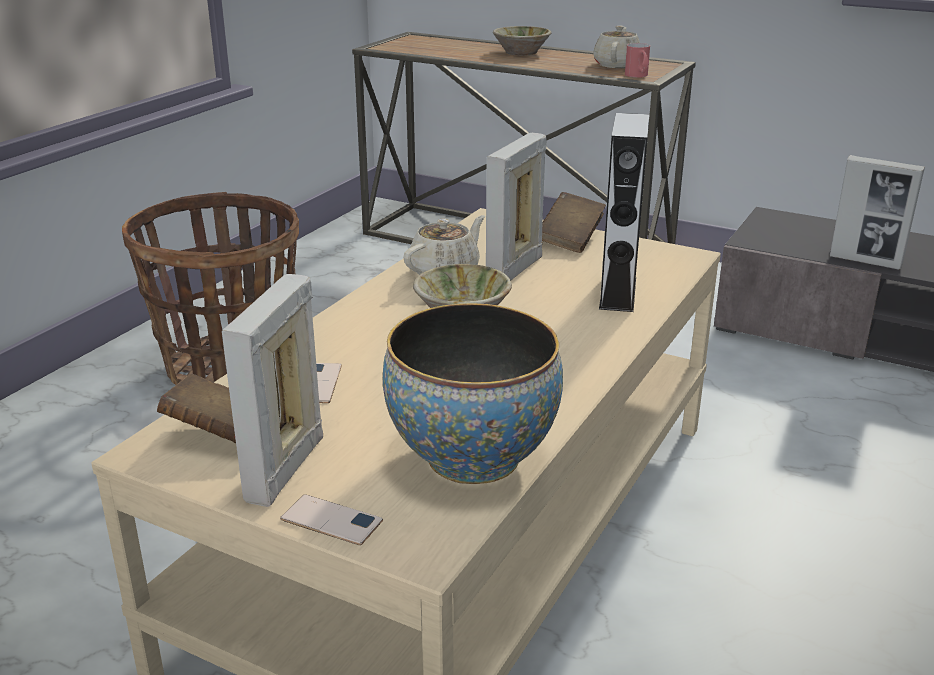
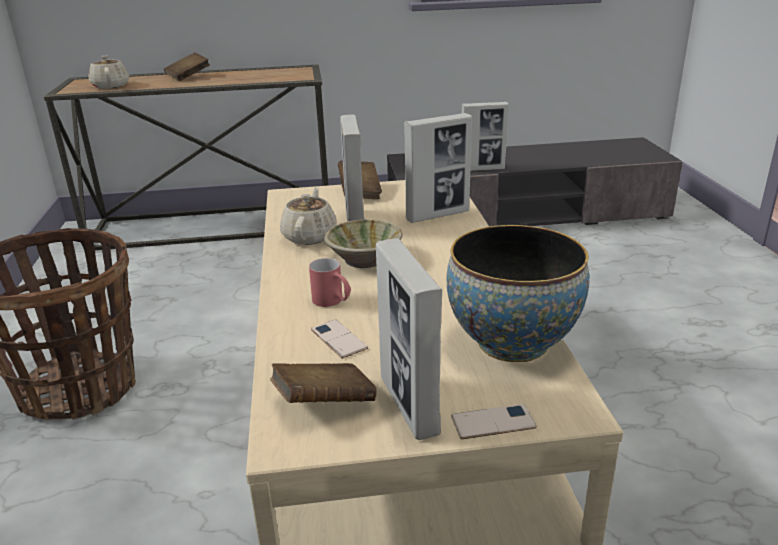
camera: 35 degrees left, 0 degrees up
(521, 52) = (188, 77): beige bowl -> brown book
(617, 65) = (271, 74): beige teapot -> beige teapot (111, 86)
(618, 293) = (438, 215): grey speaker -> picture frame
(638, 76) = (299, 78): red mug -> red mug (333, 302)

